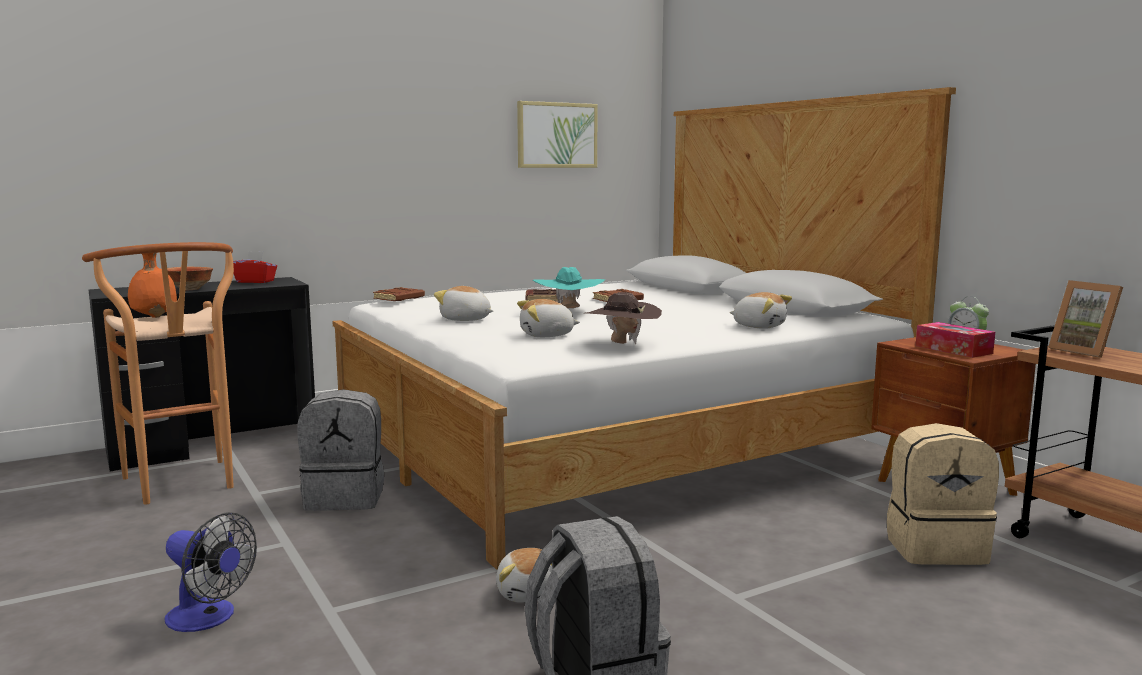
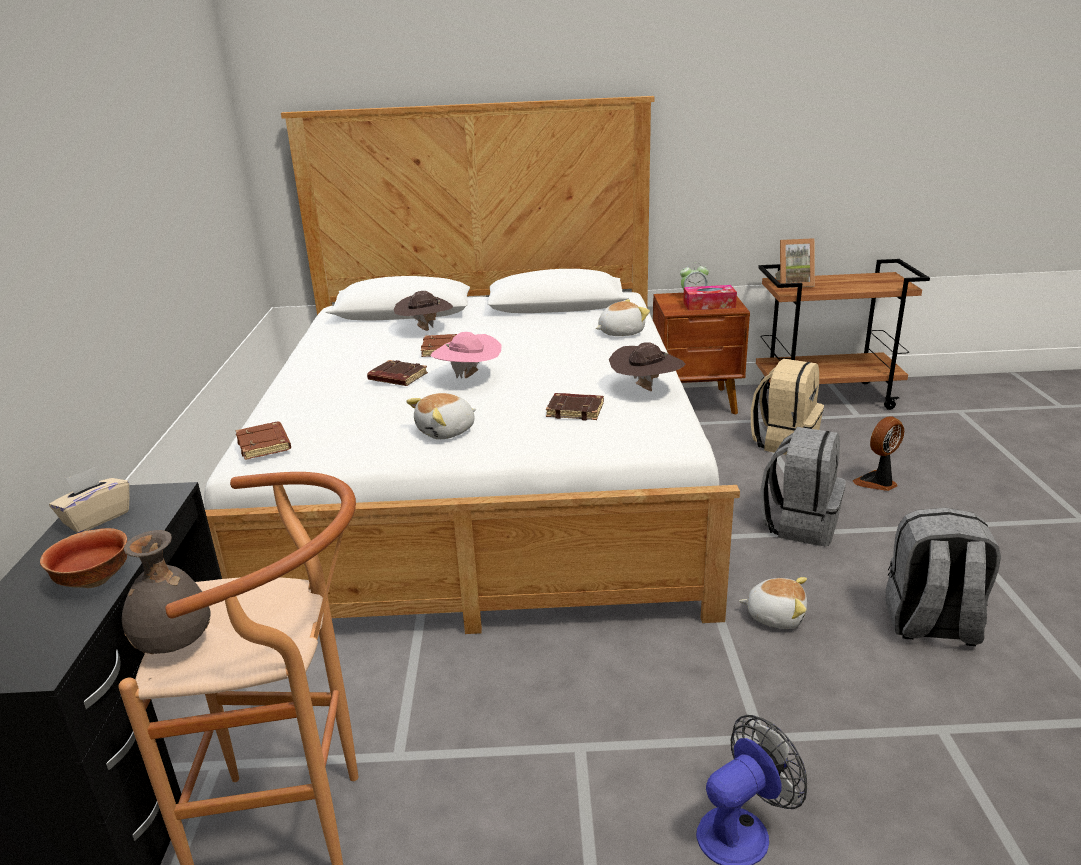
camera: 60 degrees left, 15 degrees up
(153, 317) = (175, 646): orange vase -> grey vase
(255, 281) = (96, 518): red tissue box -> beige tissue box
(346, 498) = (479, 681): grey backpack -> grey backpack (800, 524)
(547, 335) = (576, 410): plush toy -> brown book
(557, 135) = (194, 165): picture -> none
(569, 309) = (469, 377): turquoise hat -> pink hat
(657, 295) = (425, 330): none -> brown hat
(922, 619) = (877, 483): none -> fan

